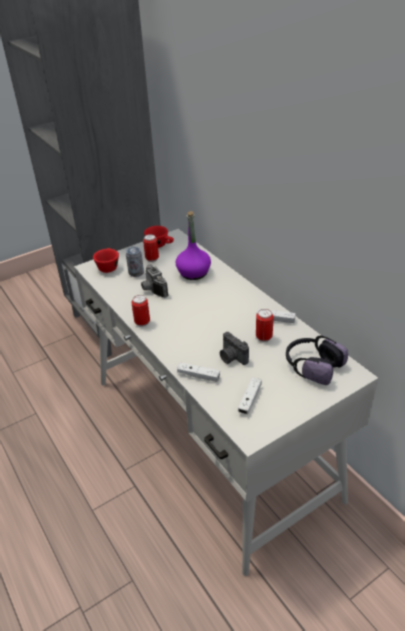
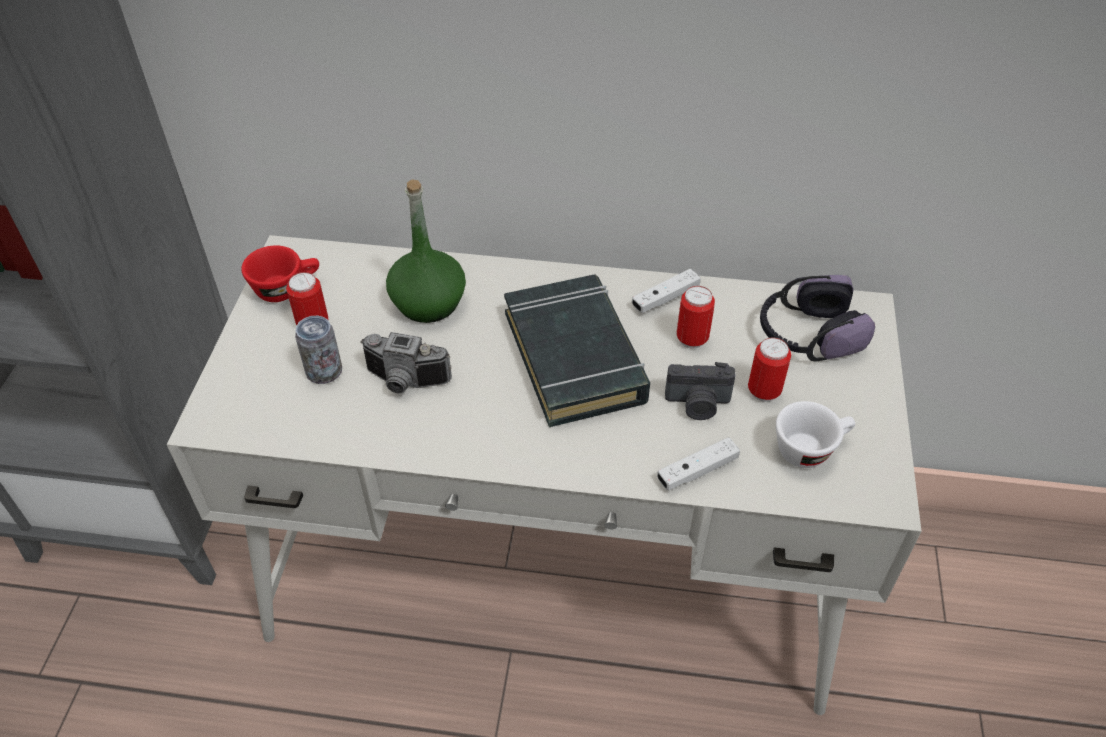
camera: 50 degrees left, 10 degrees up
(108, 266) = (246, 396): red cup -> none
(142, 322) = (479, 453): can -> can (764, 391)
(194, 273) = (429, 303): purple bottle -> green bottle
(214, 316) = (575, 357): none -> black book
(250, 399) = (810, 448): white game controller -> white cup

